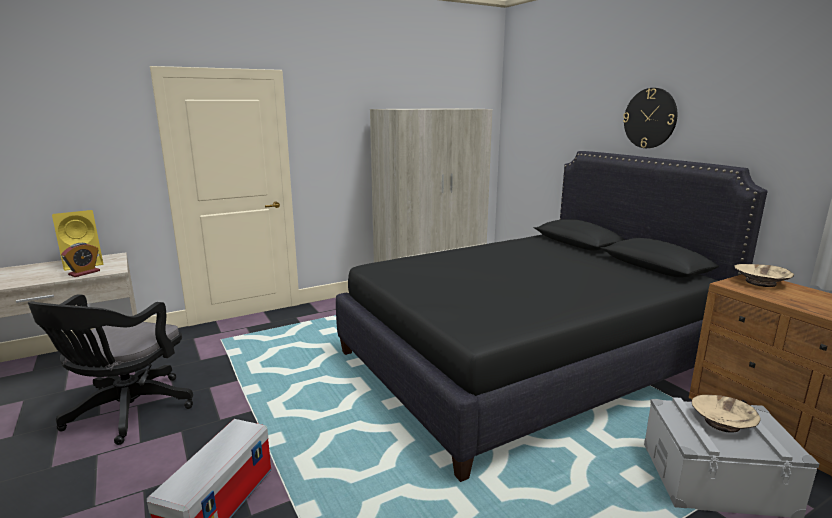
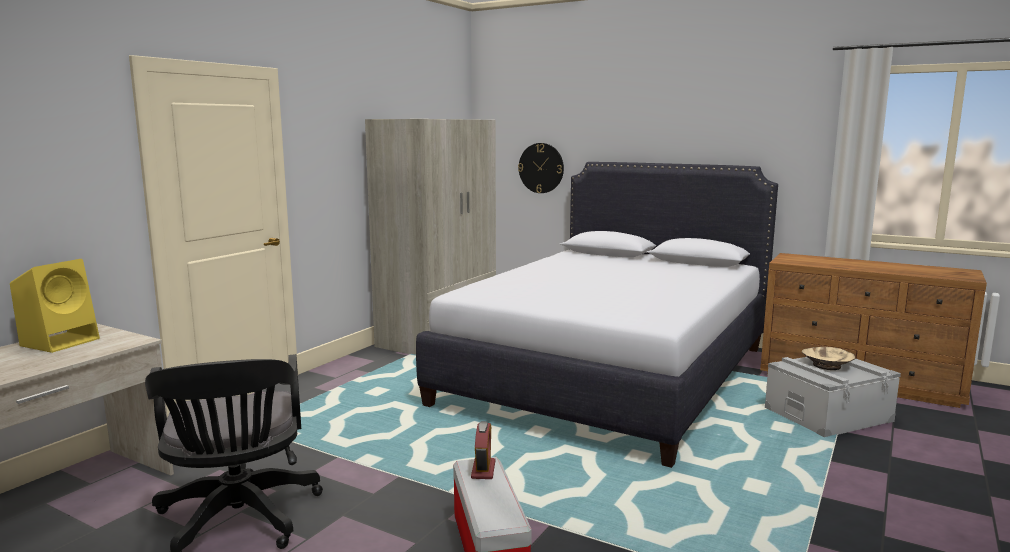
camera: 30 degrees left, 5 degrees down
(84, 273) = (95, 350): alarm clock -> alarm clock (483, 470)
(525, 361) = (609, 374): black bed -> white bed
(650, 118) = (661, 127): wall clock -> wall clock (541, 168)
(761, 282) = (798, 258): beige bowl -> none

